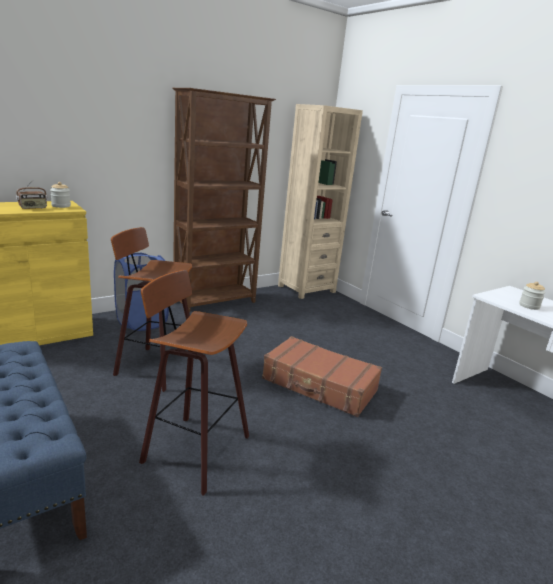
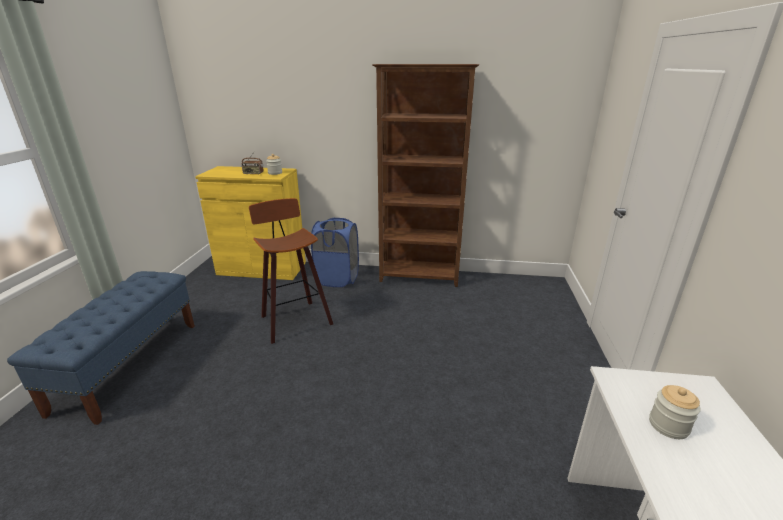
camera: 45 degrees right, 5 degrees up
(192, 449) = (222, 400): stool -> none
(306, 289) = (537, 286): beige bookcase -> none
(319, 385) = (393, 397): brown suitcase -> none

